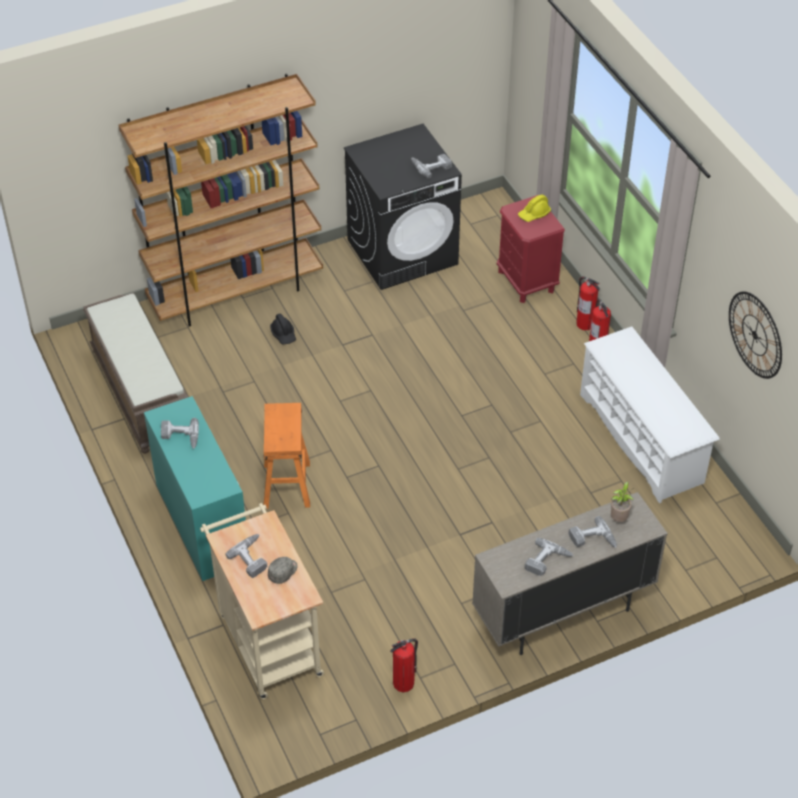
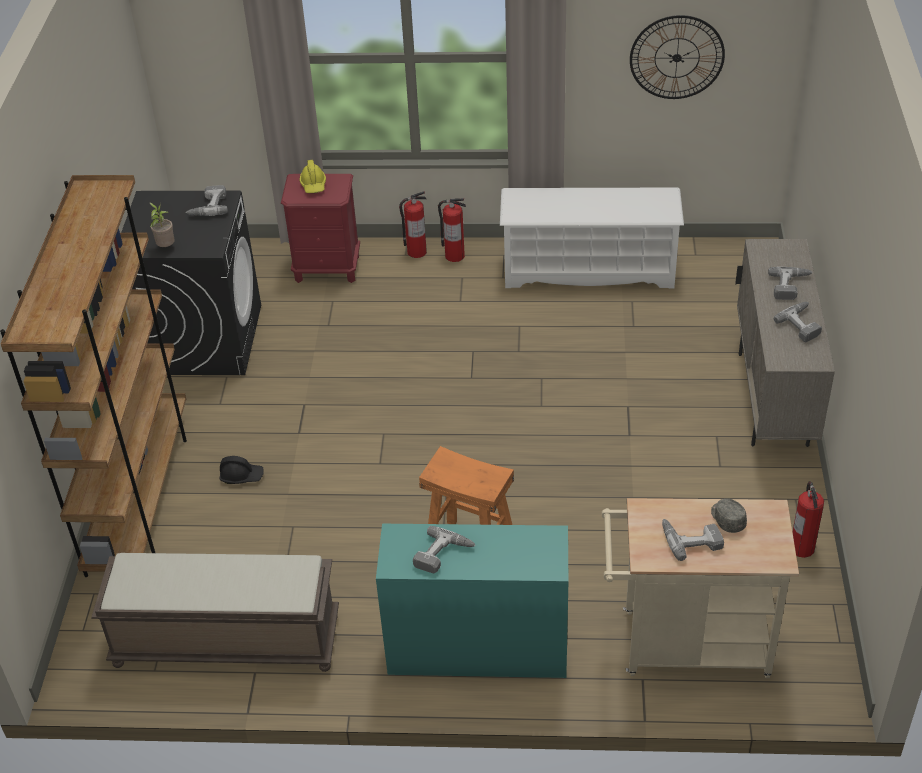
camera: 60 degrees left, 5 degrees down
(619, 518) = (773, 261): potted plant -> potted plant (166, 247)

